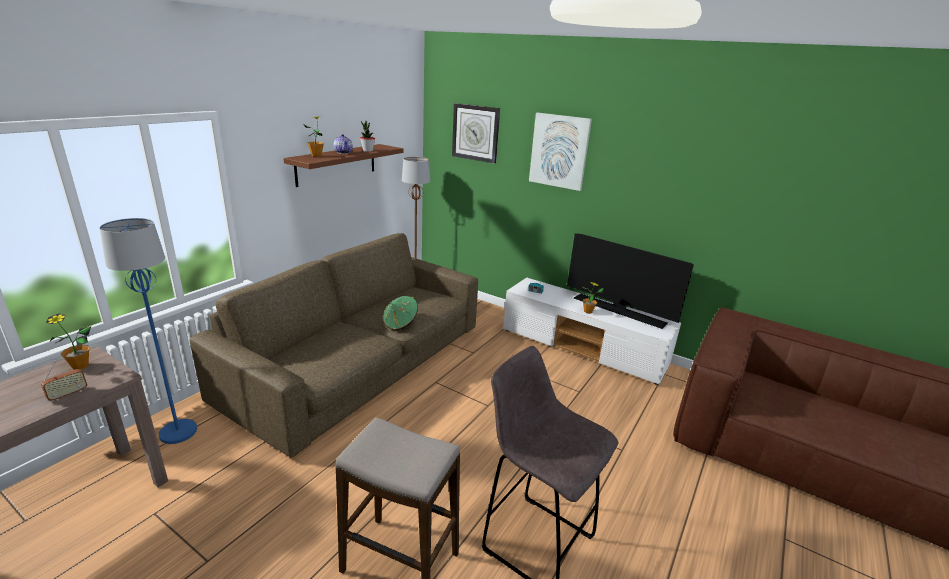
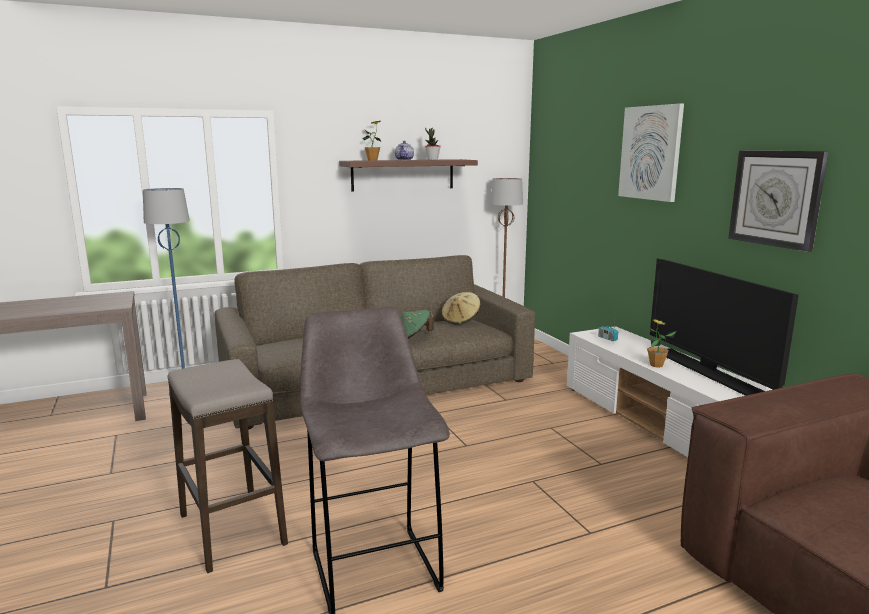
camera: 35 degrees right, 10 degrees down
(68, 394) = (80, 308): radio -> none
(80, 366) = (108, 298): potted plant -> none
(417, 293) = (461, 320): none -> beige hat
(475, 133) = (572, 144): wall clock -> wall clock (776, 198)

